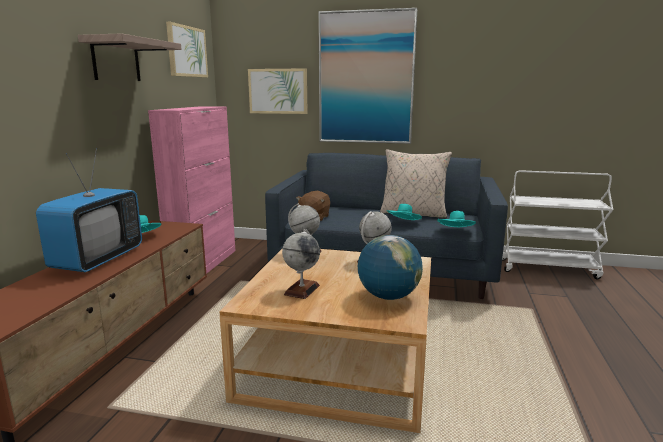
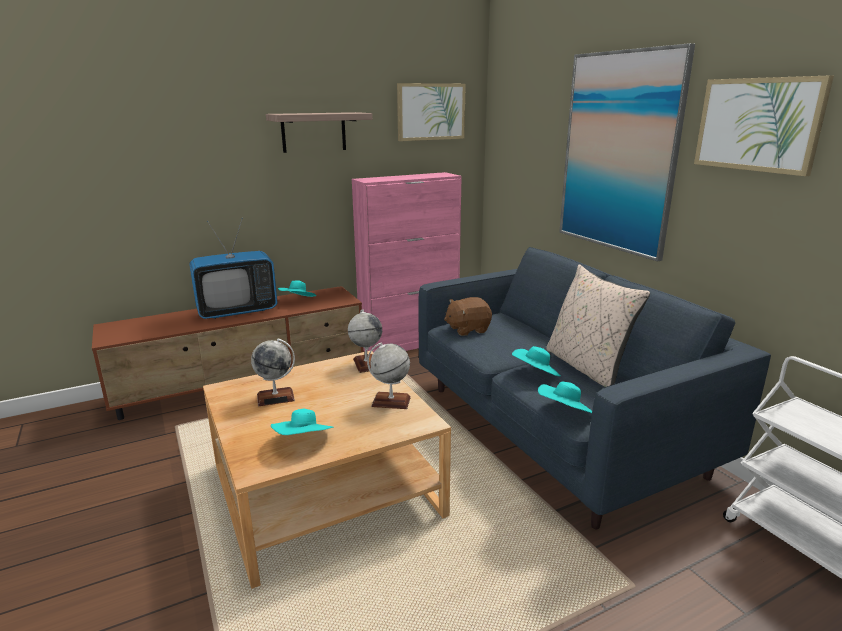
camera: 50 degrees right, 5 degrees up
(278, 91) = (531, 160): picture -> picture (758, 124)
(388, 297) = (304, 441): globe -> turquoise hat

